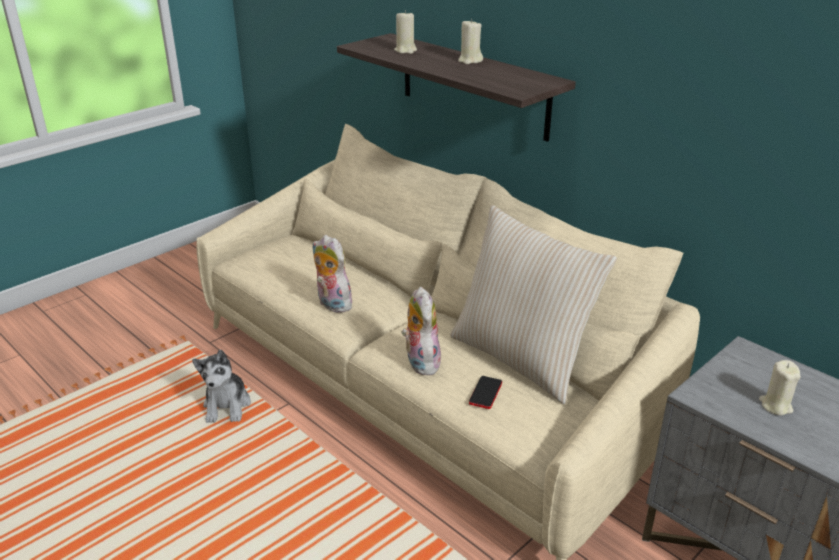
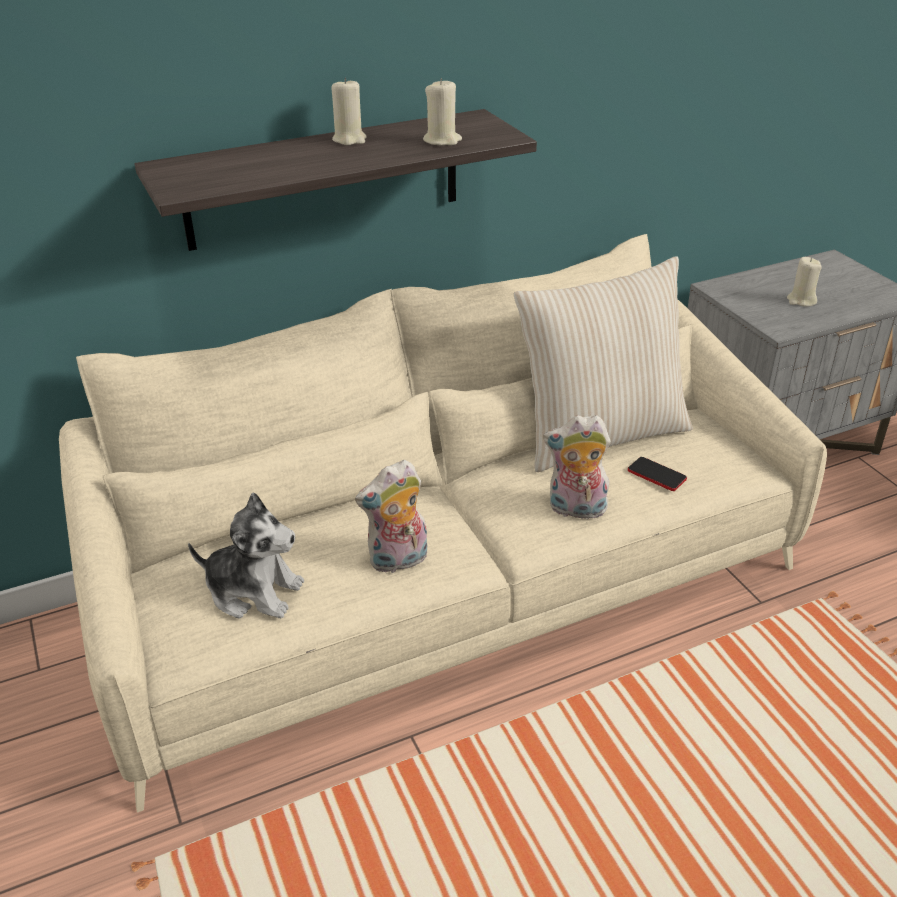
camera: 70 degrees left, 5 degrees up
(227, 405) = (379, 817): plush toy -> plush toy (254, 591)
(405, 50) = (253, 165): beige candle -> beige candle (442, 140)

